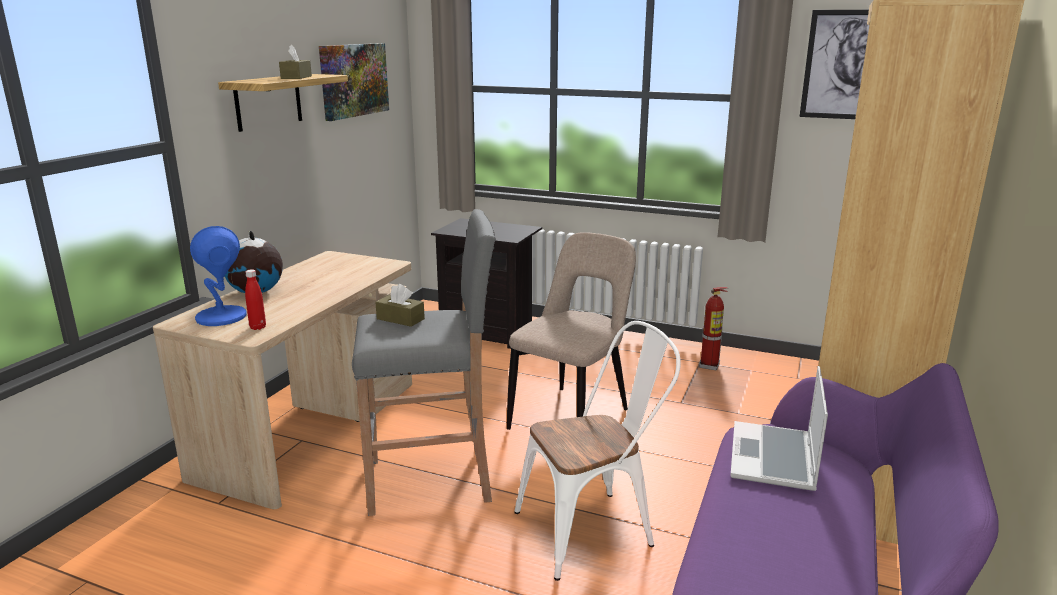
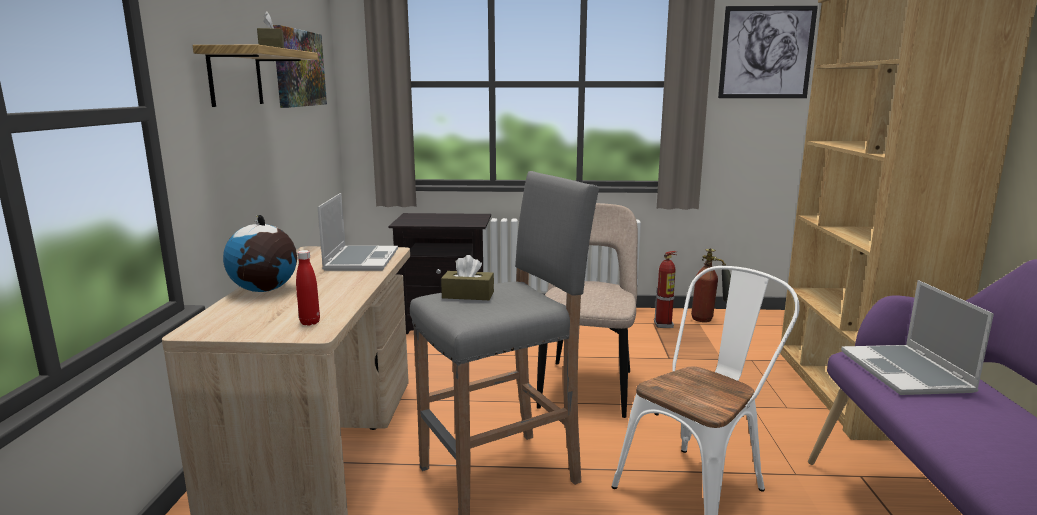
camera: 20 degrees left, 5 degrees down
(221, 317) = (248, 318): blue table lamp -> none
(356, 271) = (361, 260): none -> laptop
(767, 369) = (711, 321): none -> fire extinguisher

